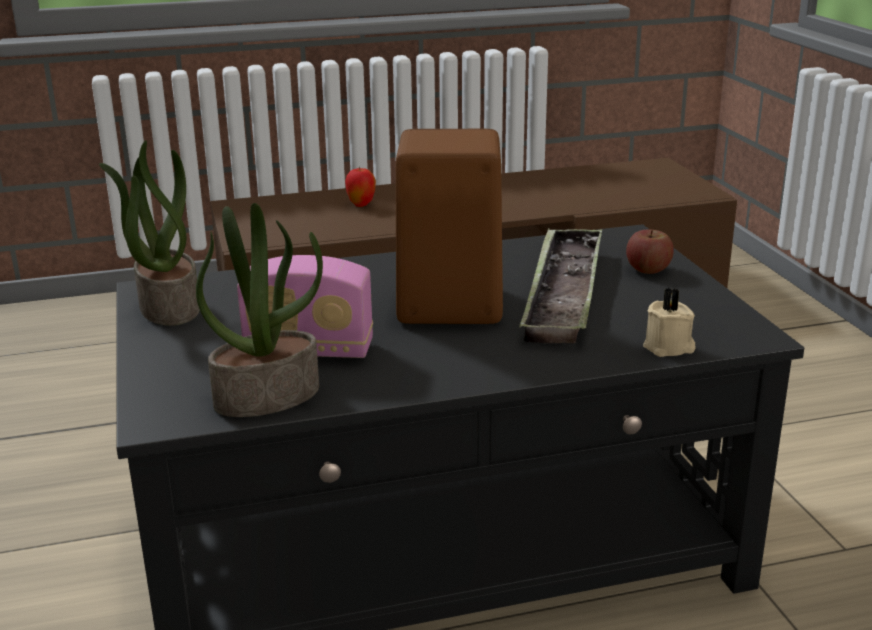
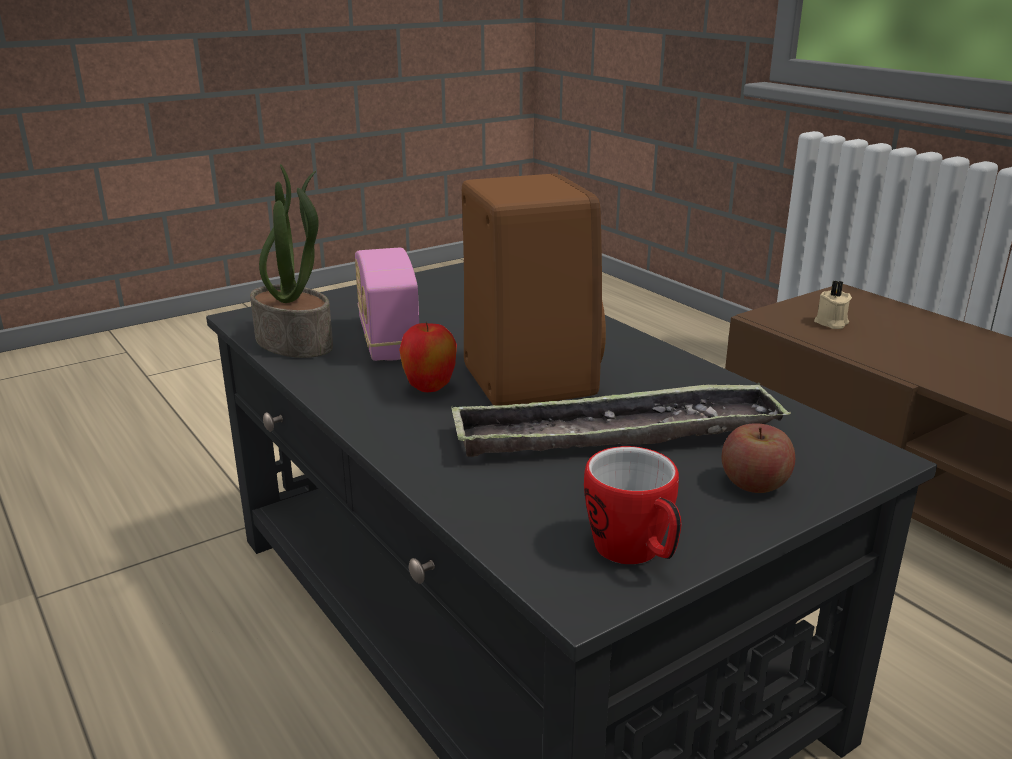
camera: 70 degrees right, 0 degrees up
(168, 307) = (443, 281): potted plant -> none
(361, 205) = (947, 344): apple -> apple (429, 389)
(669, 347) = (498, 523): beige candle -> beige candle (831, 323)
(717, 315) = (635, 554): none -> mug

